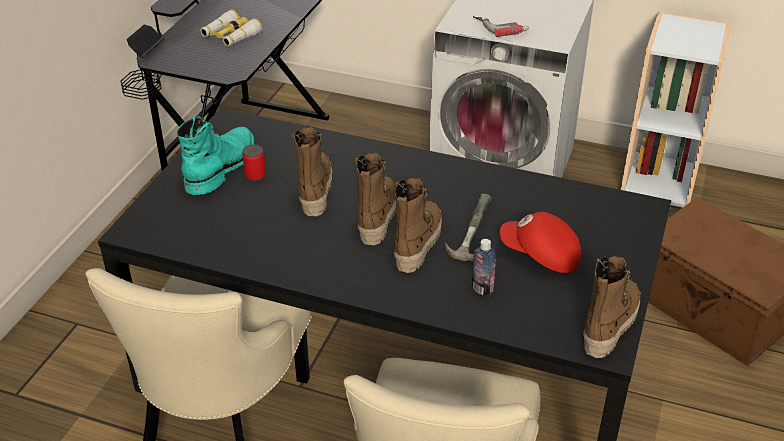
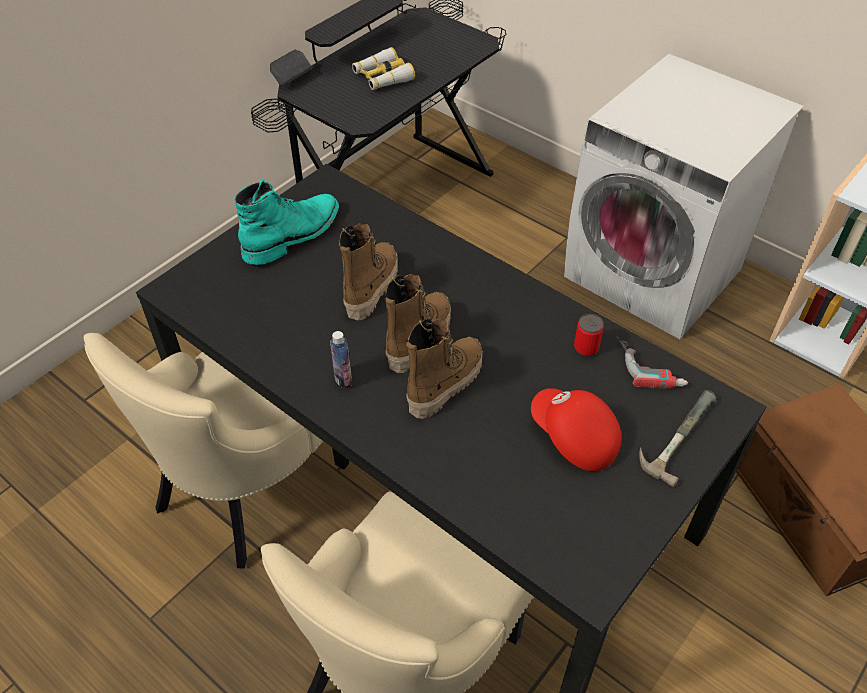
camera: 20 degrees right, 10 degrees up
(255, 176) = (320, 254): can -> can (586, 348)
(468, 229) = (509, 380): hammer -> hammer (675, 433)
(482, 289) = (487, 463): bottle -> bottle (343, 379)
(501, 26) = (666, 129): power drill -> power drill (650, 365)
(609, 325) = (608, 554): boot -> none

